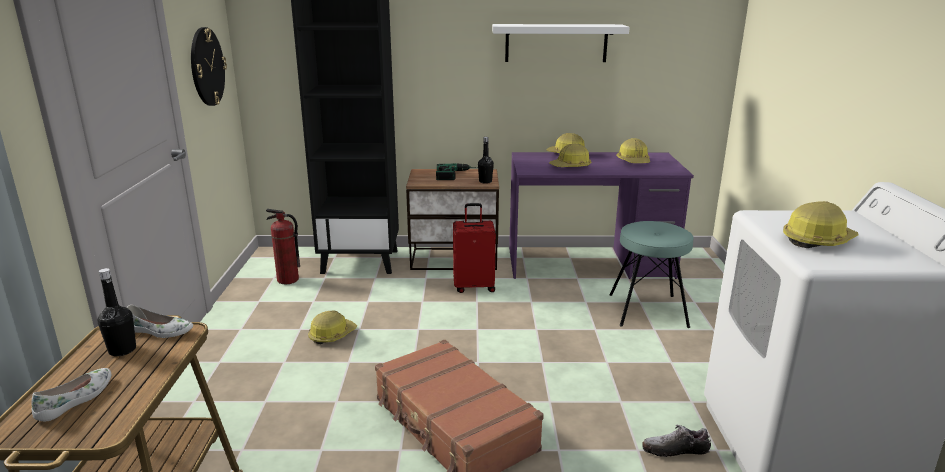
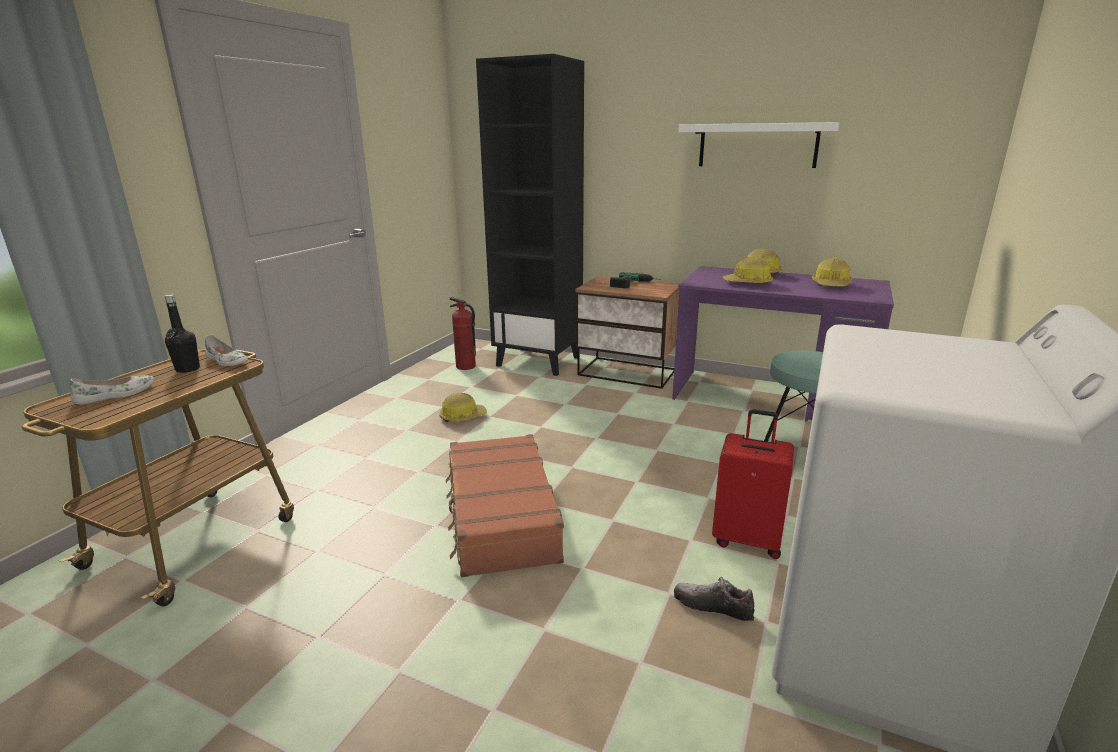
camera: 25 degrees right, 0 degrees up
(207, 67) = (412, 163): wall clock -> none
(474, 286) = (626, 399): red suitcase -> red suitcase (747, 539)
(485, 181) = (657, 292): black bottle -> none
(817, 240) = (896, 364): hard hat -> none

